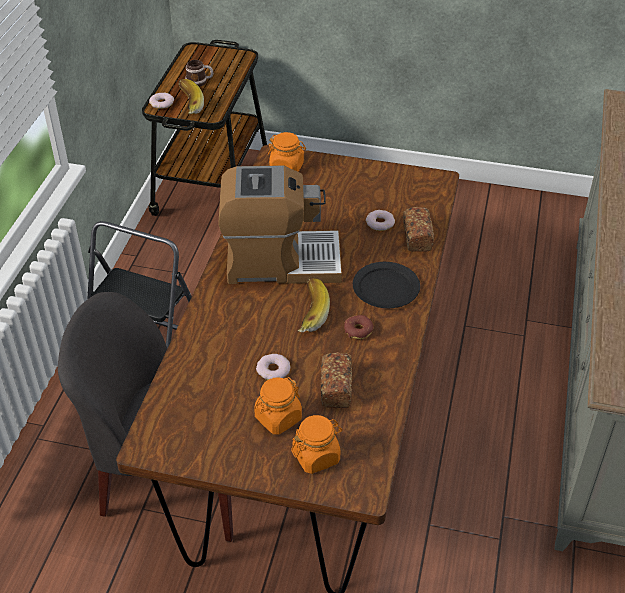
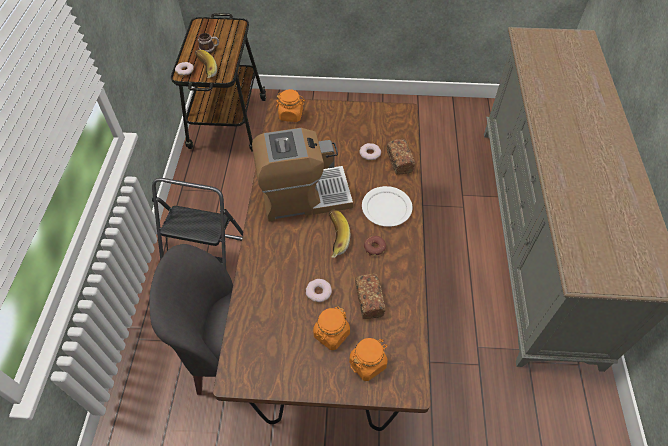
camera: 10 degrees left, 10 degrees up
(385, 287) = (386, 208): black plate -> white plate

